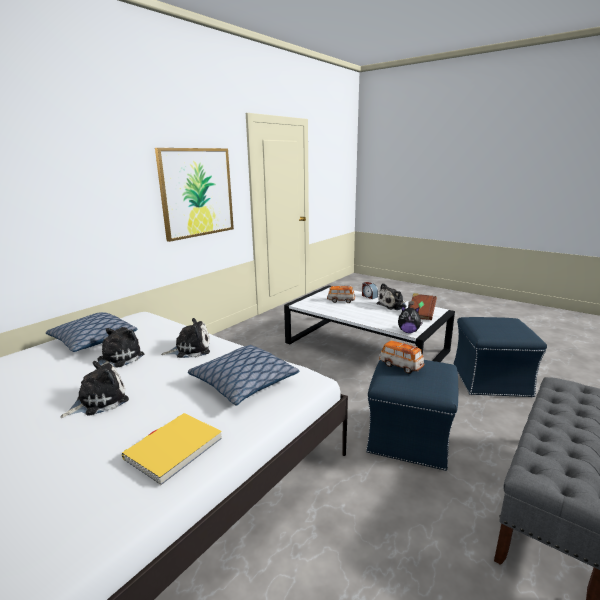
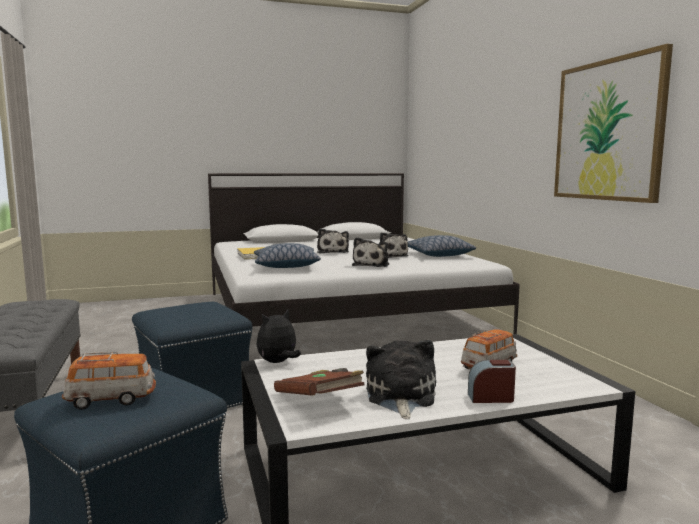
camera: 125 degrees right, 10 degrees down
(400, 366) = (211, 310): toy car -> toy car (111, 400)

